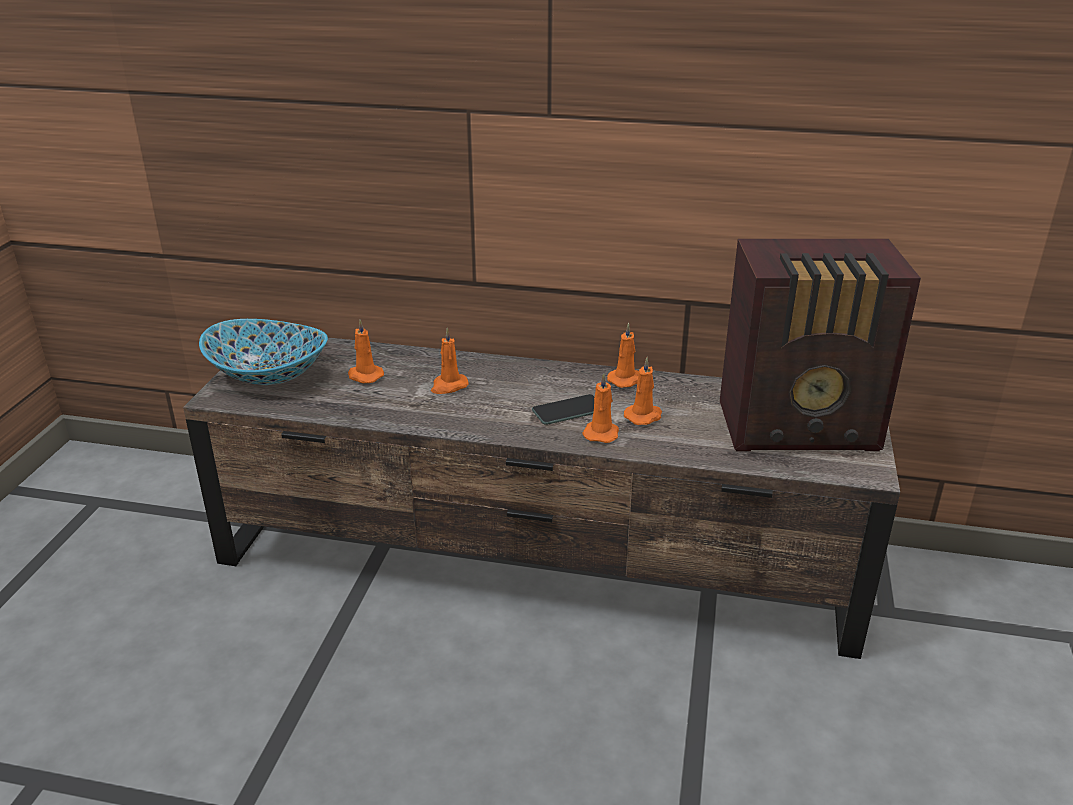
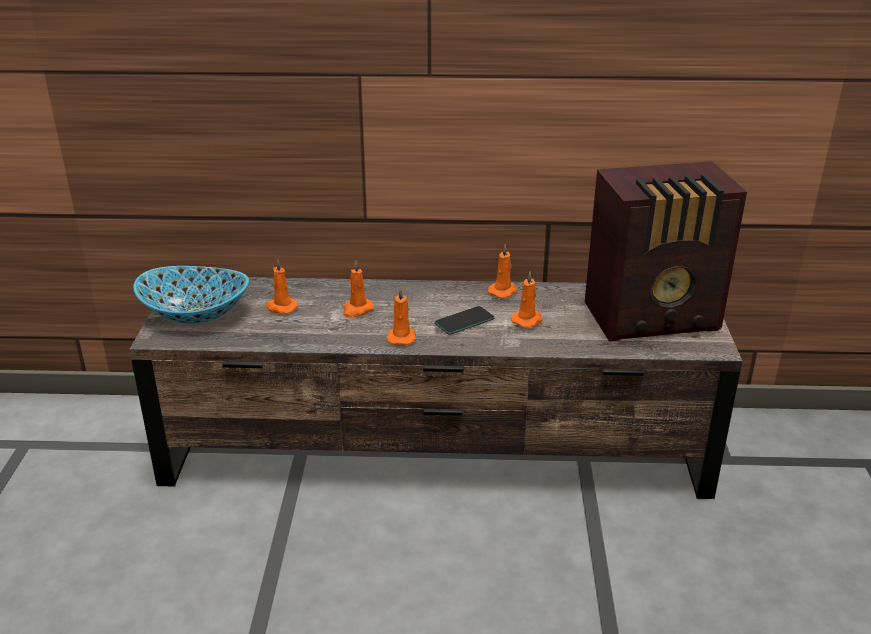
camera: 10 degrees left, 0 degrees up
(601, 433) = (497, 337): orange candle -> orange candle (401, 337)

